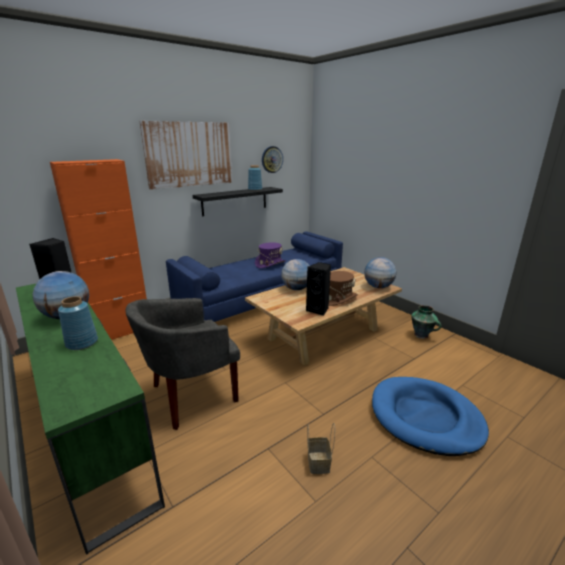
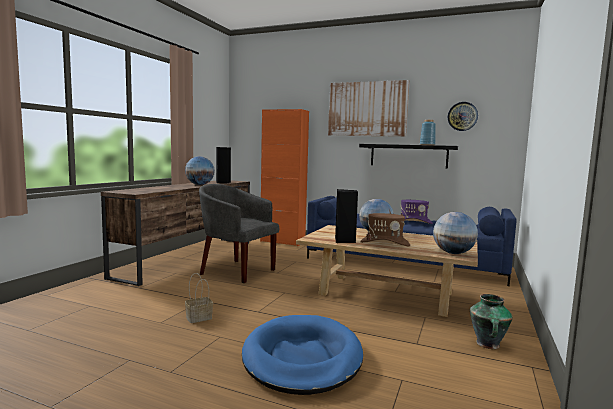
camera: 60 degrees right, 15 degrees down
(82, 343) = (174, 187): blue vase -> none
(90, 422) = (190, 258): green tv stand -> brown tv stand

